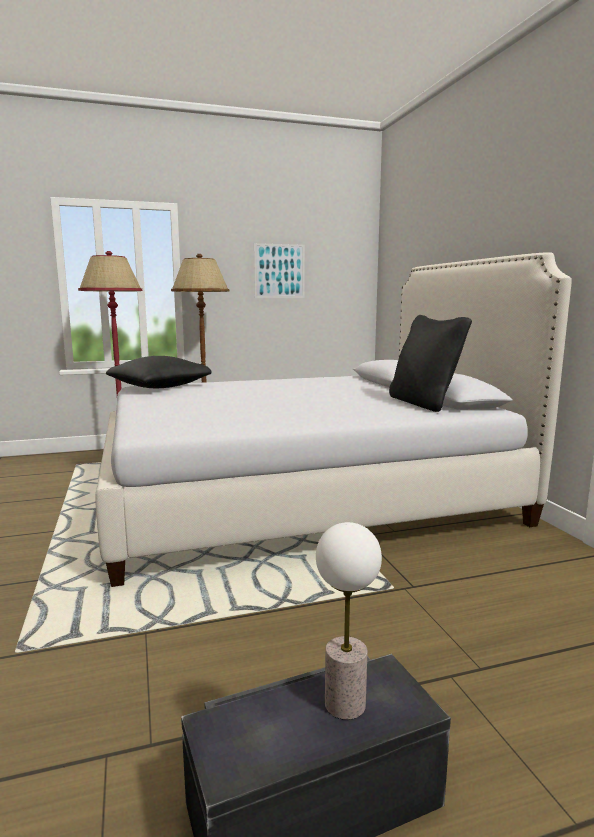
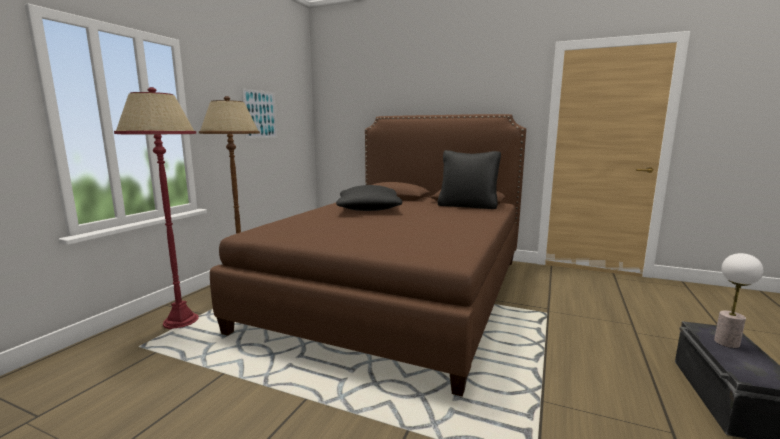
camera: 50 degrees left, 0 degrees up
(159, 387) = (274, 230): black pillow -> black pillow (369, 209)
(303, 497) = (397, 290): white bed -> brown bed

